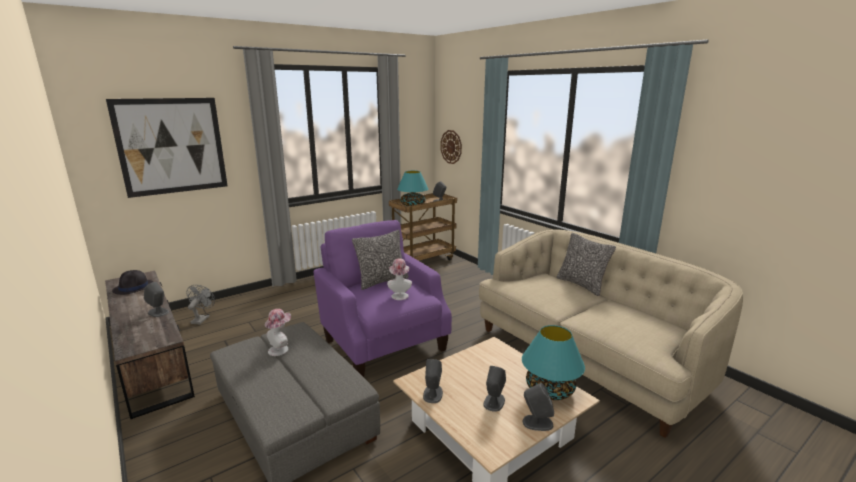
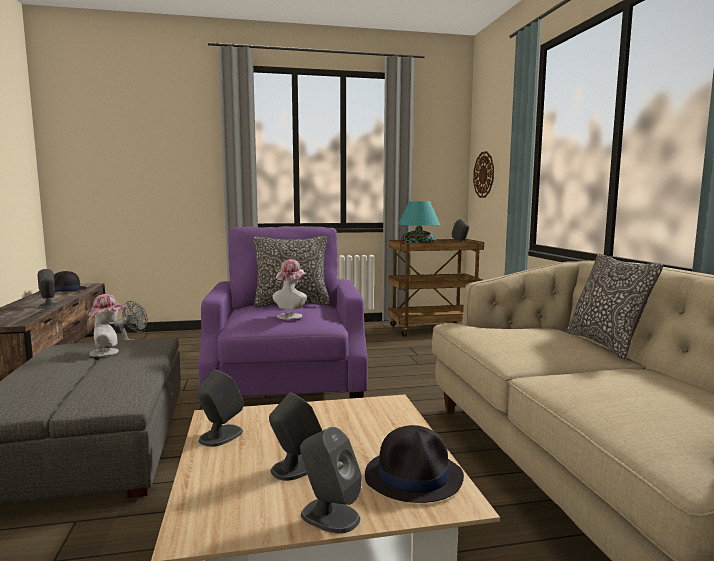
camera: 25 degrees right, 10 degrees down
(172, 146) = (137, 149): picture -> none
(550, 390) = (414, 476): turquoise table lamp -> black hat

